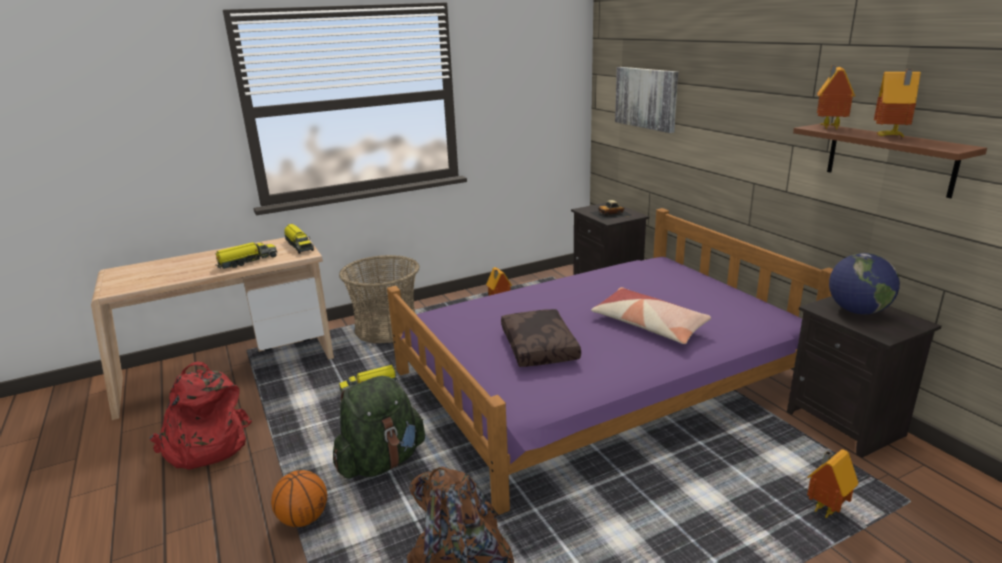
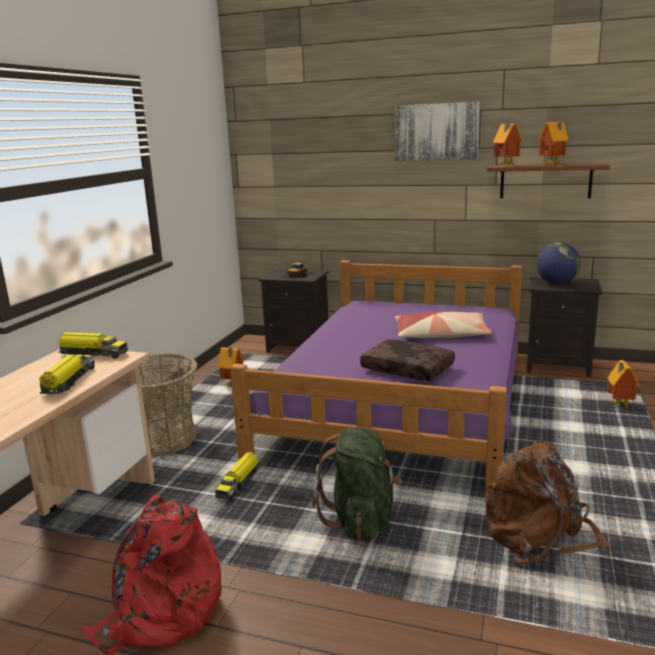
camera: 45 degrees left, 5 degrees down
(304, 518) = (382, 589): basketball -> none
(646, 98) = (309, 168): picture -> picture (436, 132)

